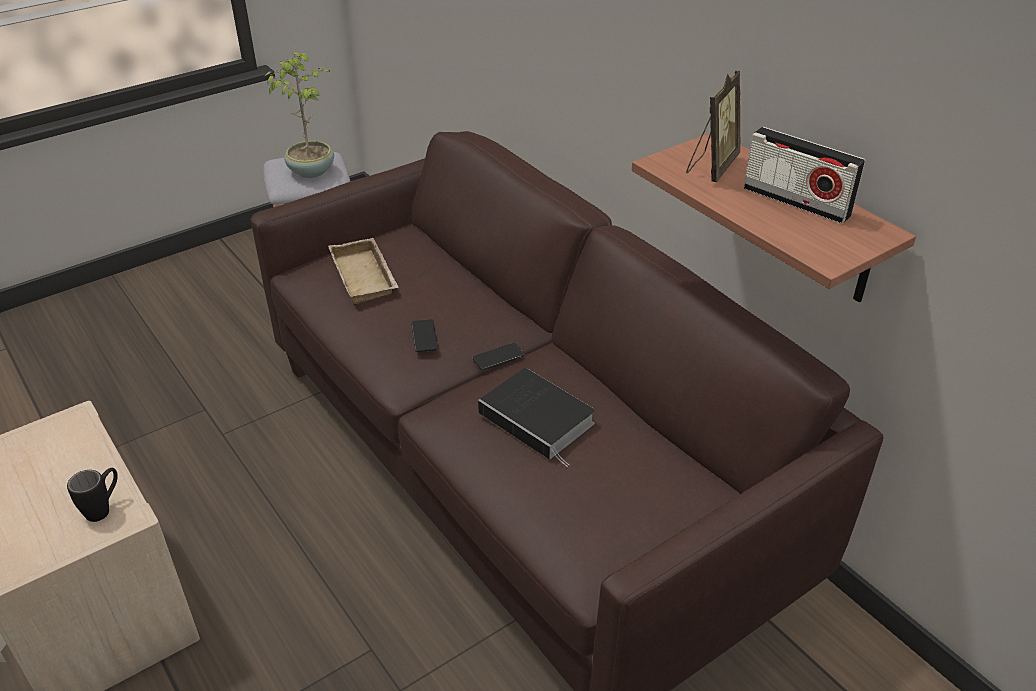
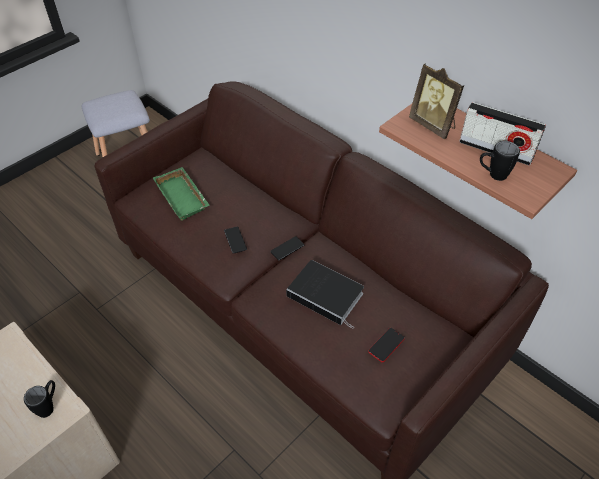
camera: 10 degrees left, 10 degrees up
(311, 170) = (119, 108): potted plant -> none
(366, 276) = (184, 197): beige tray -> green tray
(613, 495) = (386, 345): none -> phone
(711, 167) = (433, 125): picture frame -> picture frame turned 120 degrees clockwise
(781, 229) = (492, 175): none -> black mug

